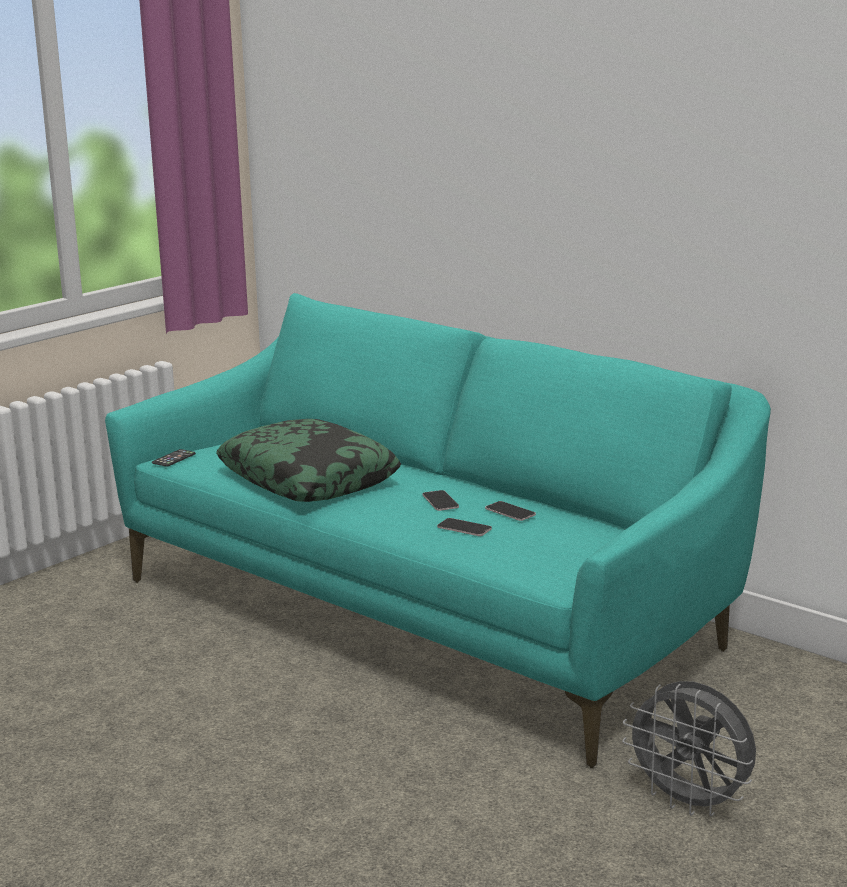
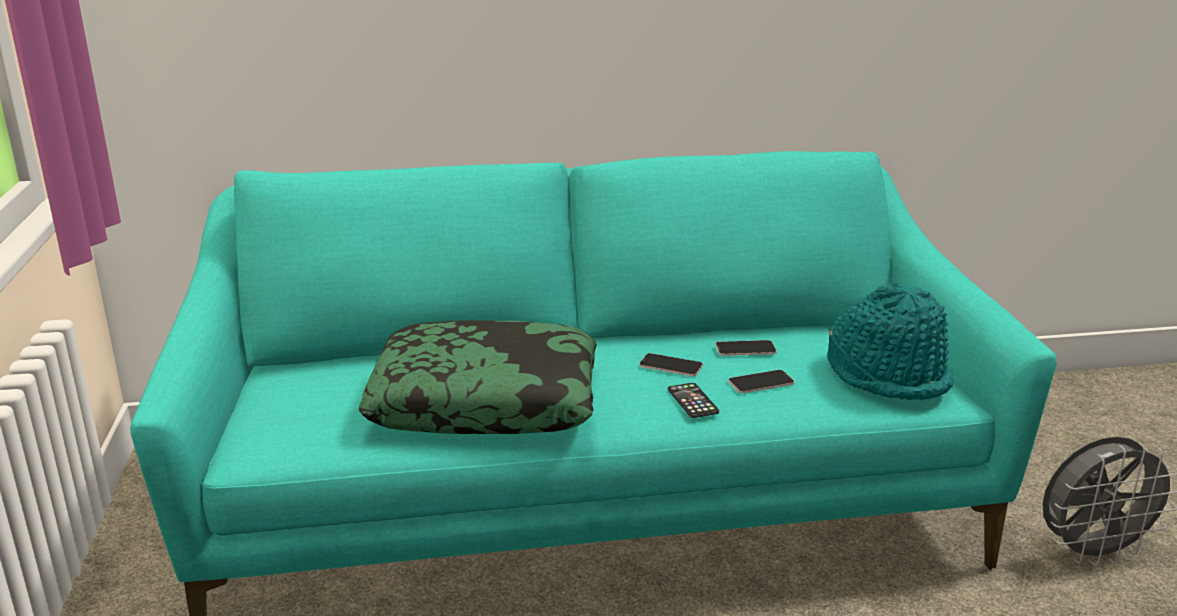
camera: 50 degrees left, 5 degrees up
(174, 458) = (254, 449): phone -> phone (692, 401)
(553, 557) = (889, 376): none -> turquoise hat

